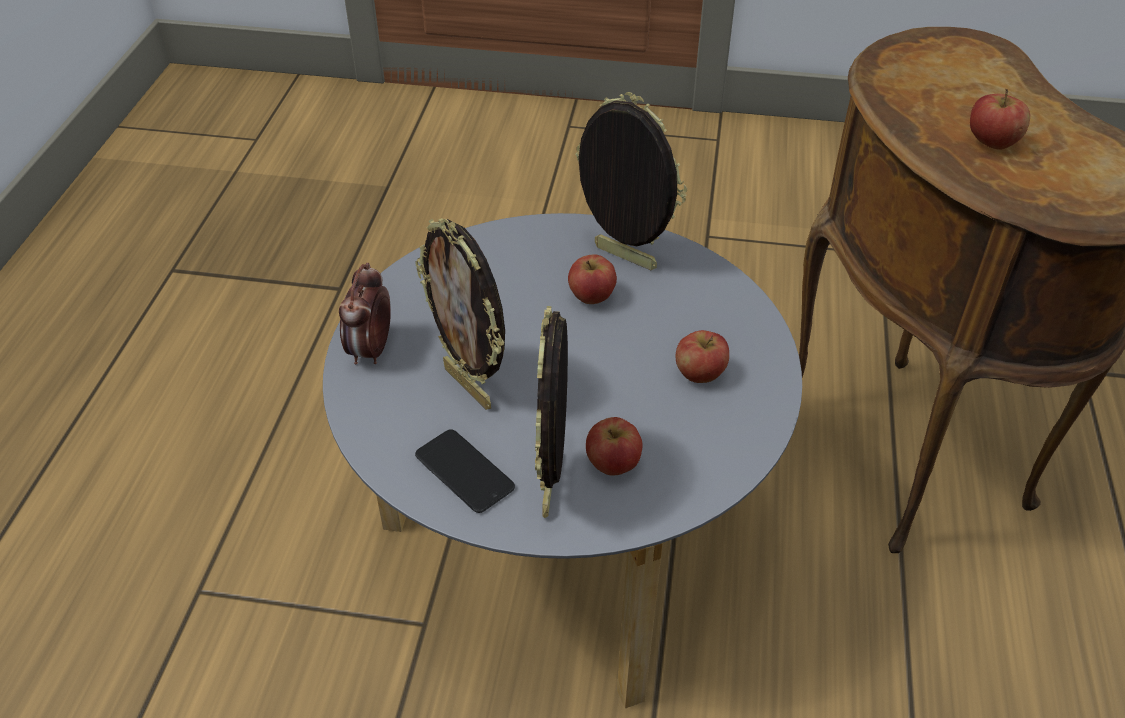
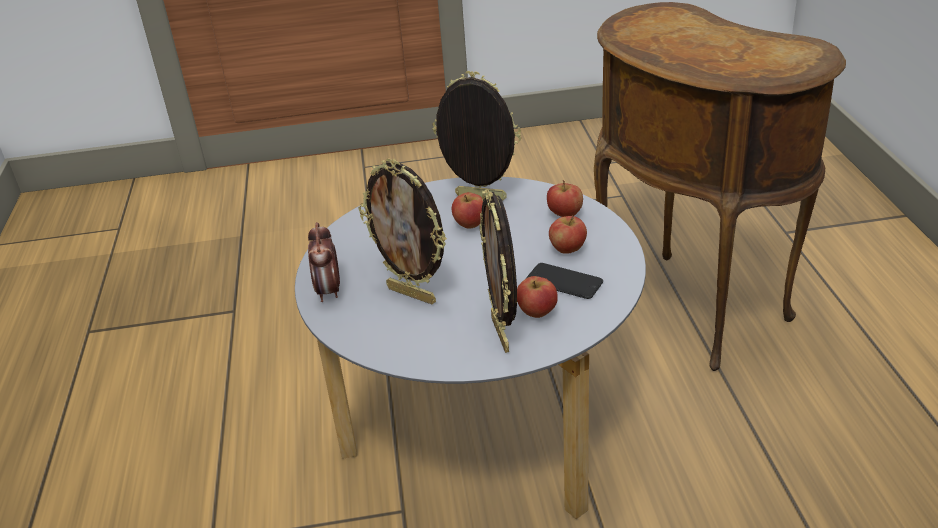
camera: 15 degrees left, 10 degrees down
(464, 472) = (436, 342): phone -> phone (564, 282)
(991, 143) = (709, 54): apple -> apple (565, 214)

